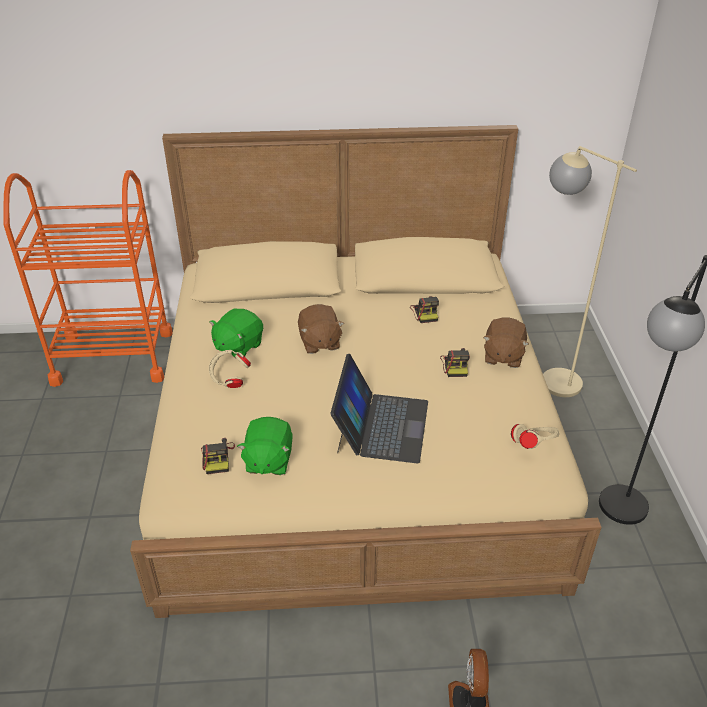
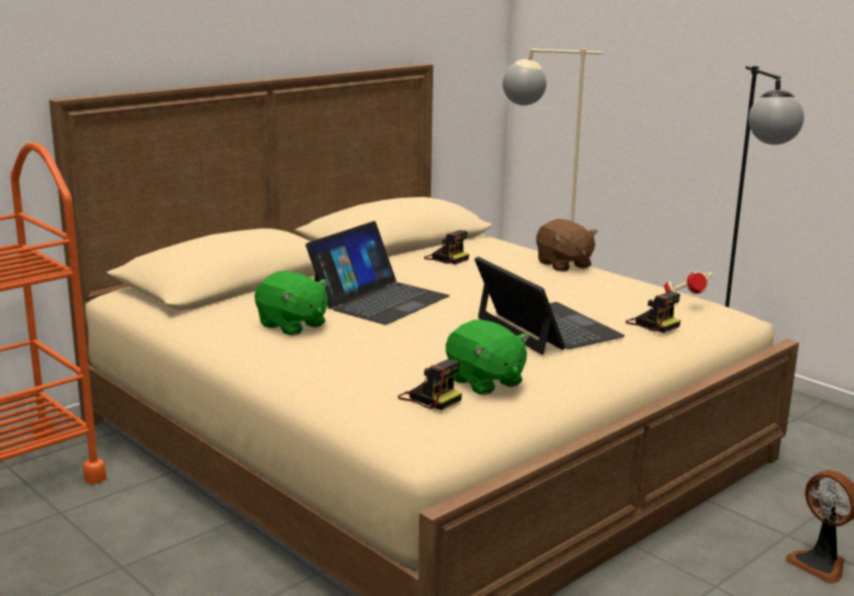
camera: 40 degrees left, 20 degrees down
(229, 379) = (330, 347): beige headphones -> none
(238, 346) = (292, 325): green plush toy -> green plush toy turned 45 degrees counterclockwise
(319, 342) = (379, 299): brown plush toy -> laptop
(455, 365) = (537, 278): camera -> camera (652, 323)

